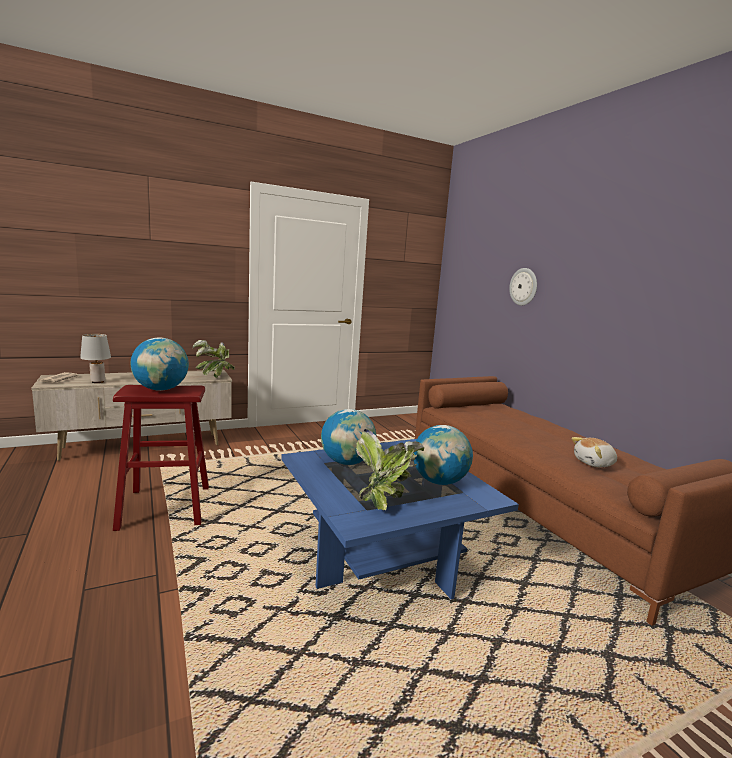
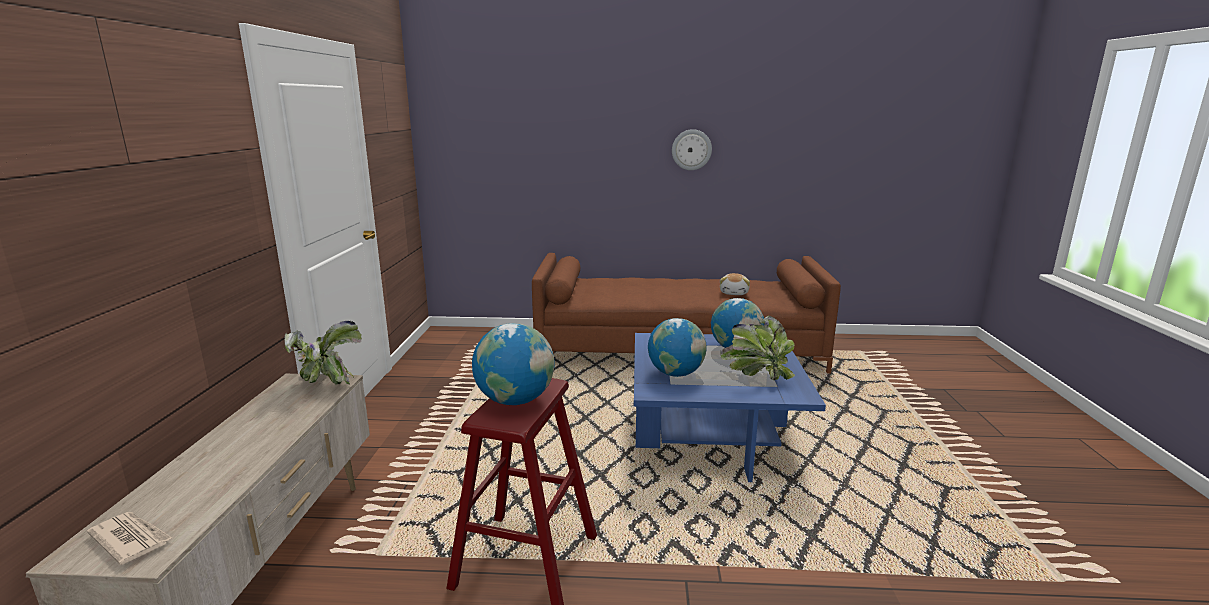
camera: 60 degrees left, 5 degrees up
(97, 382) = (217, 492): grey table lamp -> none
(523, 286) = (569, 151): wall clock -> wall clock (691, 149)

